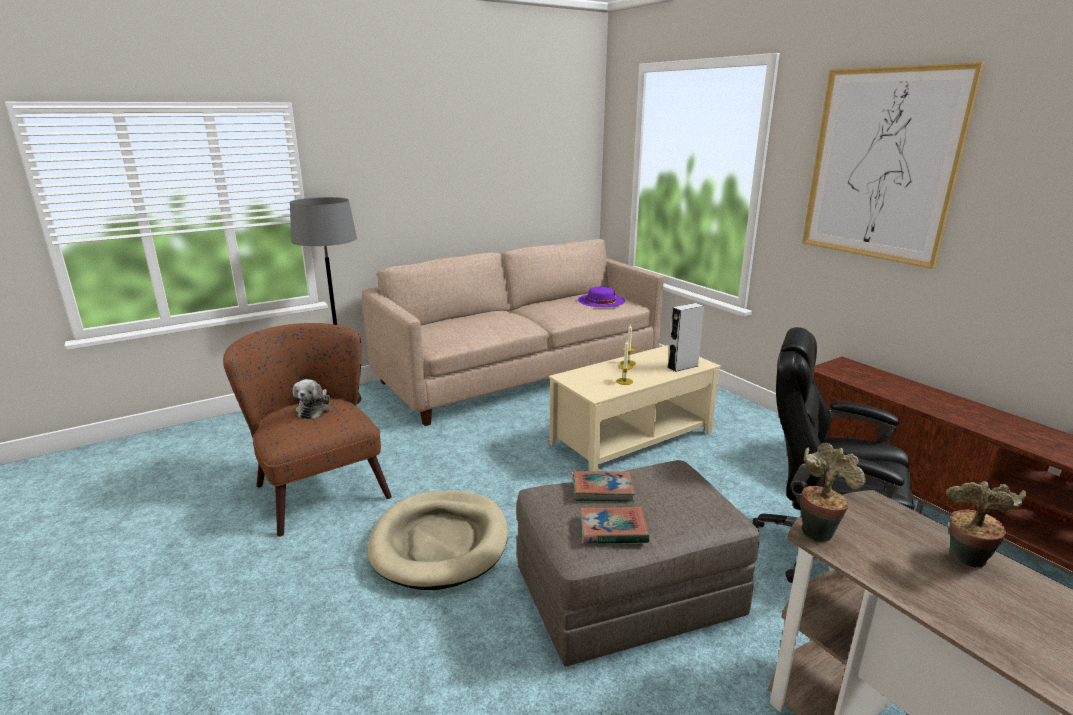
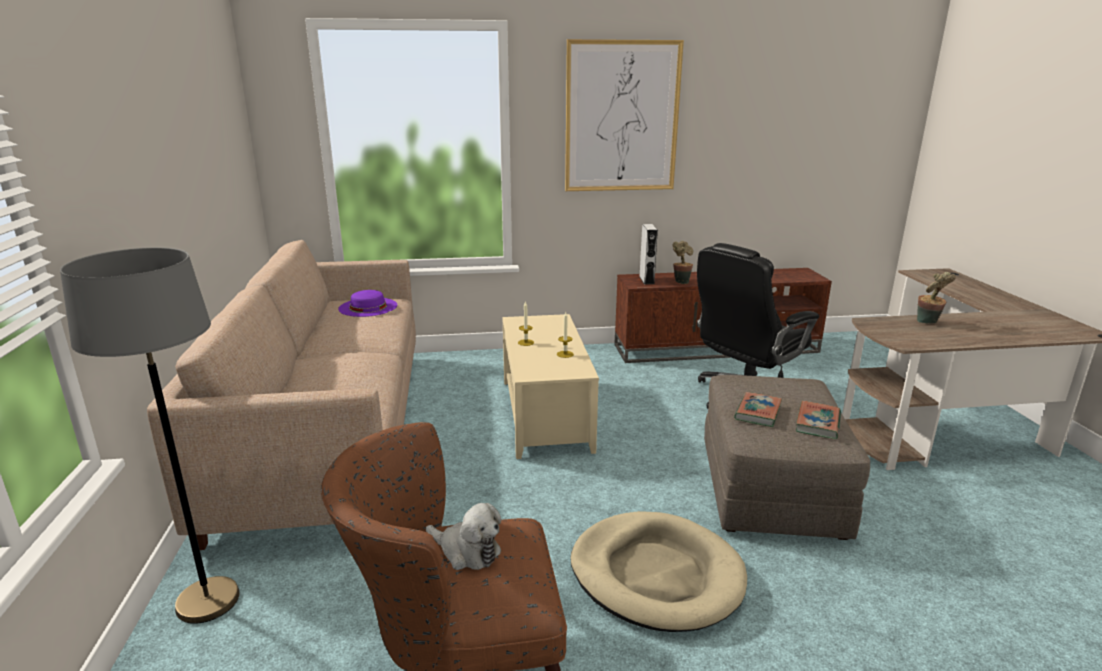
camera: 65 degrees left, 0 degrees up
(682, 367) = (558, 326): grey speaker -> grey speaker (646, 280)
(818, 531) = (899, 342): potted plant -> potted plant (681, 281)

